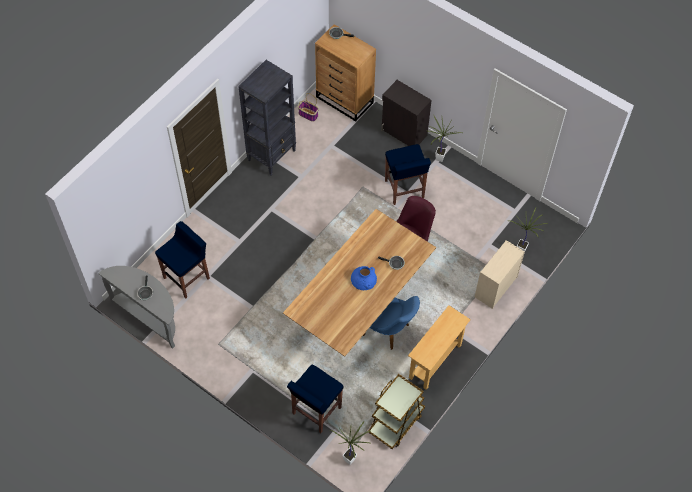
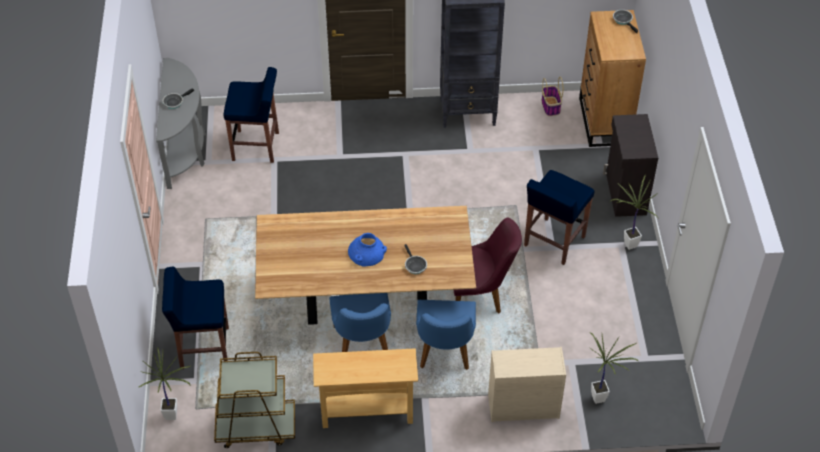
camera: 50 degrees right, 10 degrees down
(430, 297) = (444, 354): none -> blue chair

